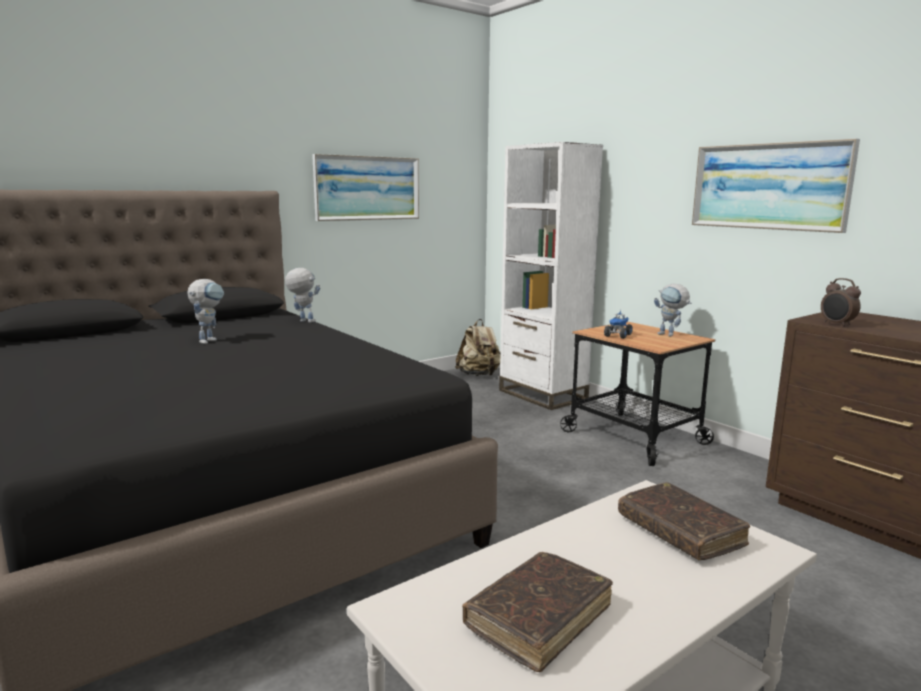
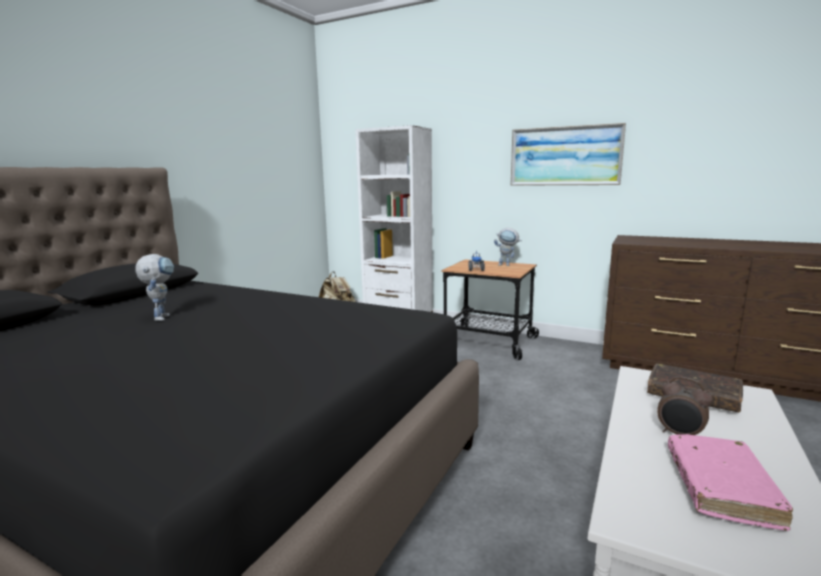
camera: 25 degrees left, 0 degrees up
(302, 321) = (229, 287): toy robot -> none
(367, 188) = (237, 165): picture -> none
(539, 618) = (720, 488): brown book -> pink book
(837, 324) = (643, 243): alarm clock -> alarm clock (679, 435)

